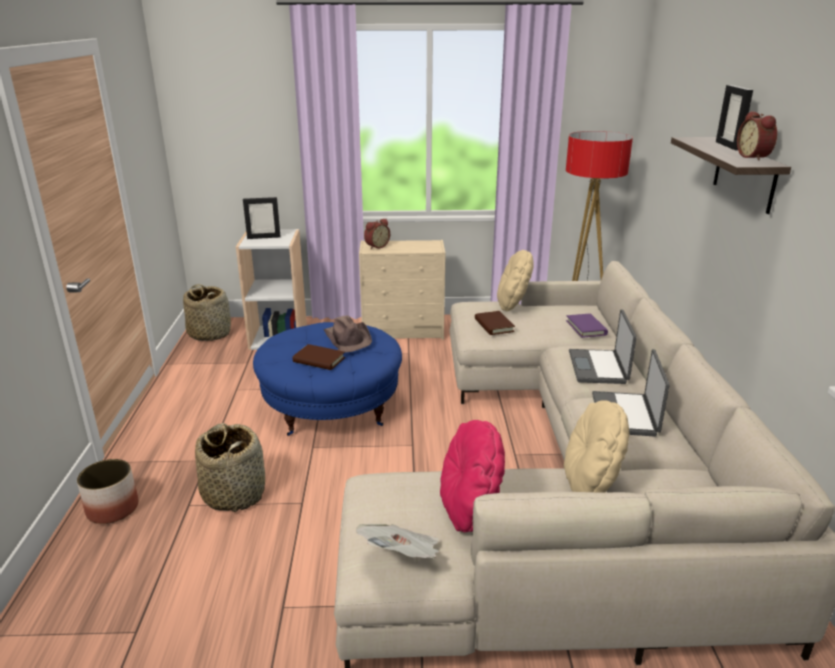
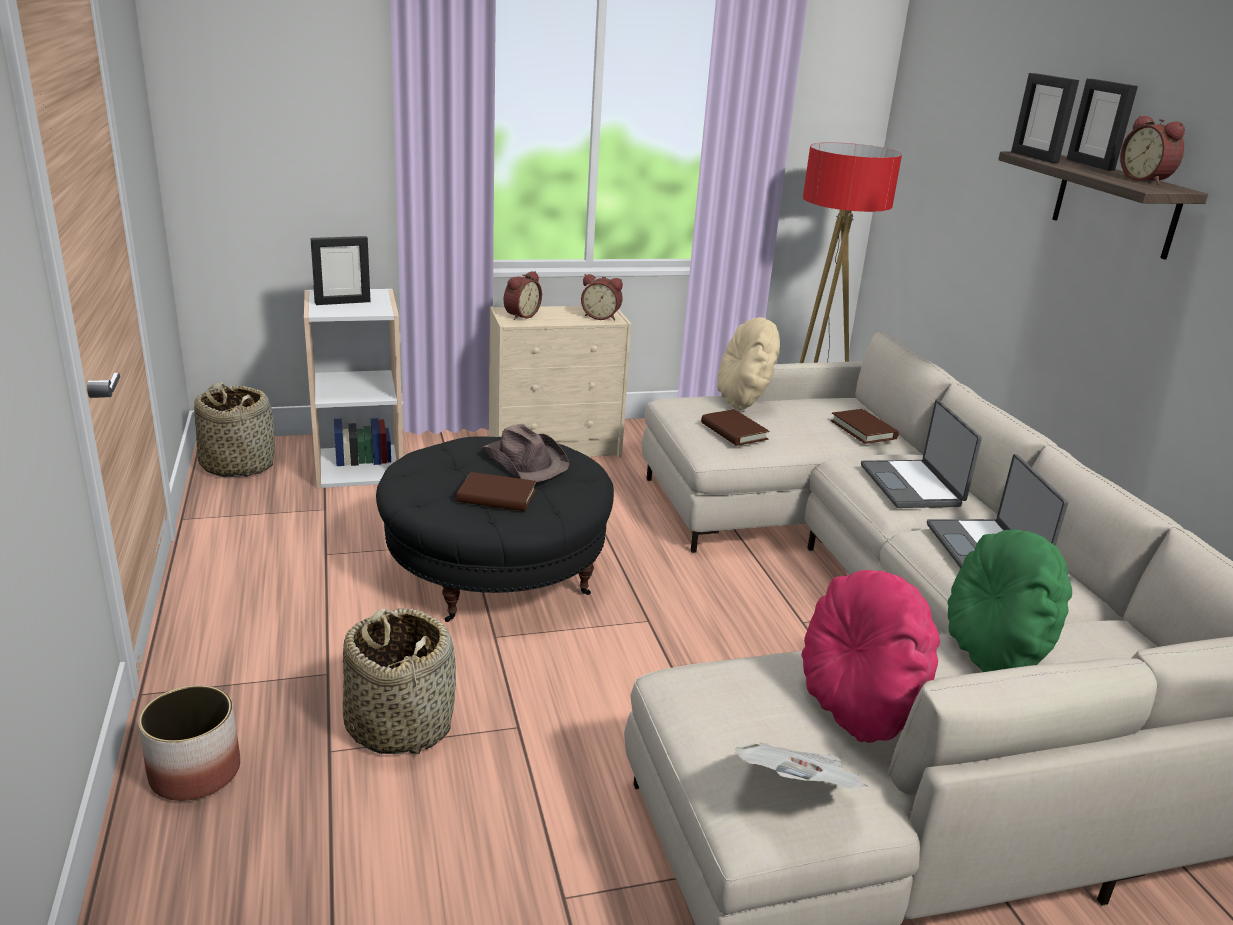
camera: 15 degrees left, 0 degrees up
(331, 406) = (496, 571): blue ottoman -> black ottoman
(428, 248) = (601, 316): none -> alarm clock
(586, 328) = (863, 430): purple book -> brown book
(590, 486) = (991, 656): beige pillow -> green pillow
(691, 141) = (1035, 157): none -> picture frame

